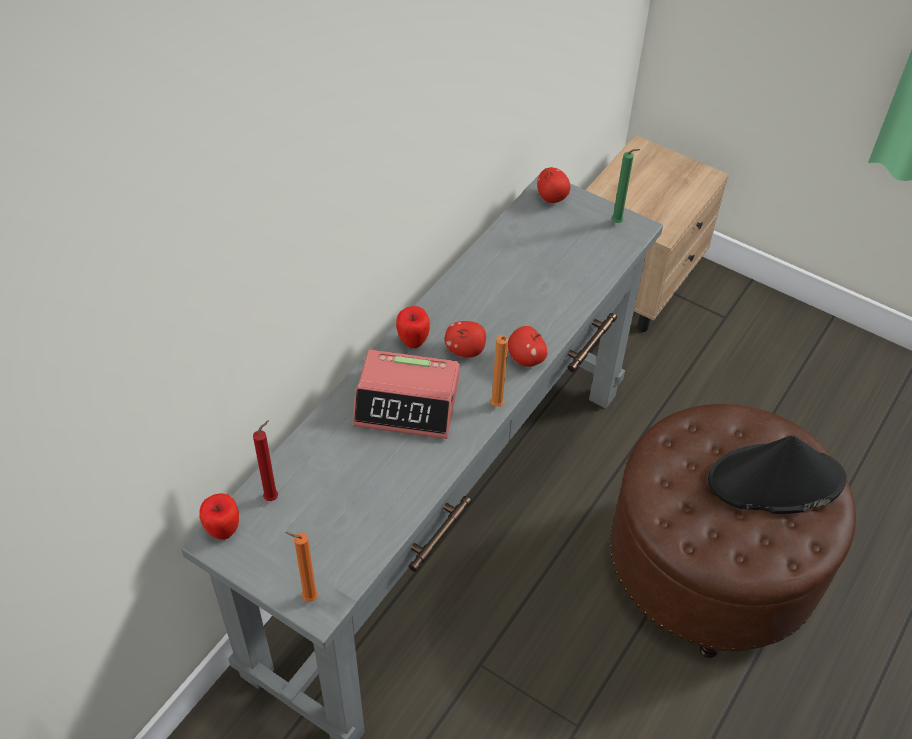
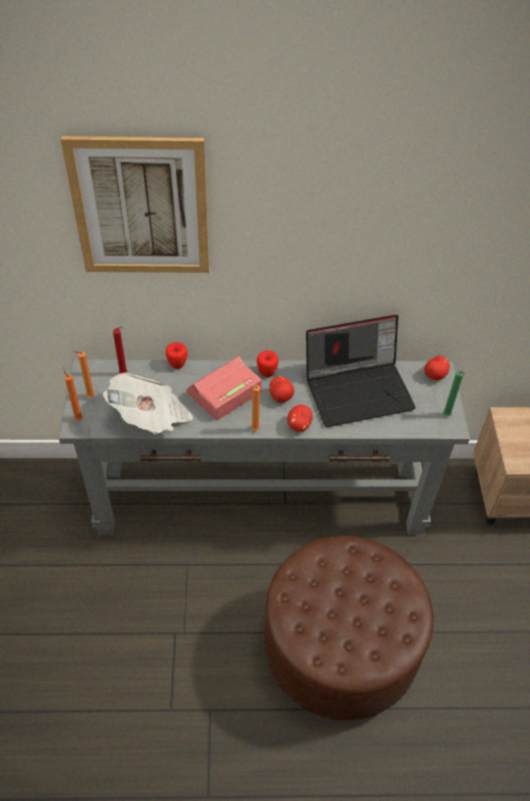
camera: 55 degrees right, 0 degrees up
(223, 530) = (92, 367): apple -> apple (177, 364)
(228, 212) = (141, 207): none -> picture
(278, 563) = (89, 397): none -> orange candle
(381, 506) = (151, 417): none -> newspaper
(407, 403) = (224, 392): alarm clock -> alarm clock turned 75 degrees clockwise
(516, 272) = (359, 390): none -> laptop
(775, 481) = (372, 621): black hat -> none

